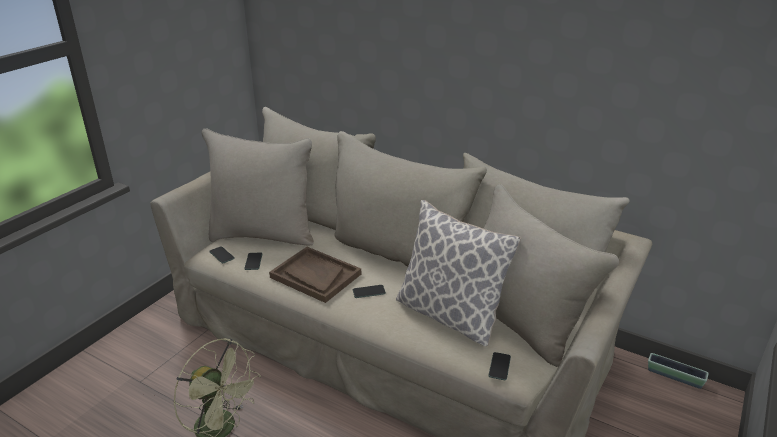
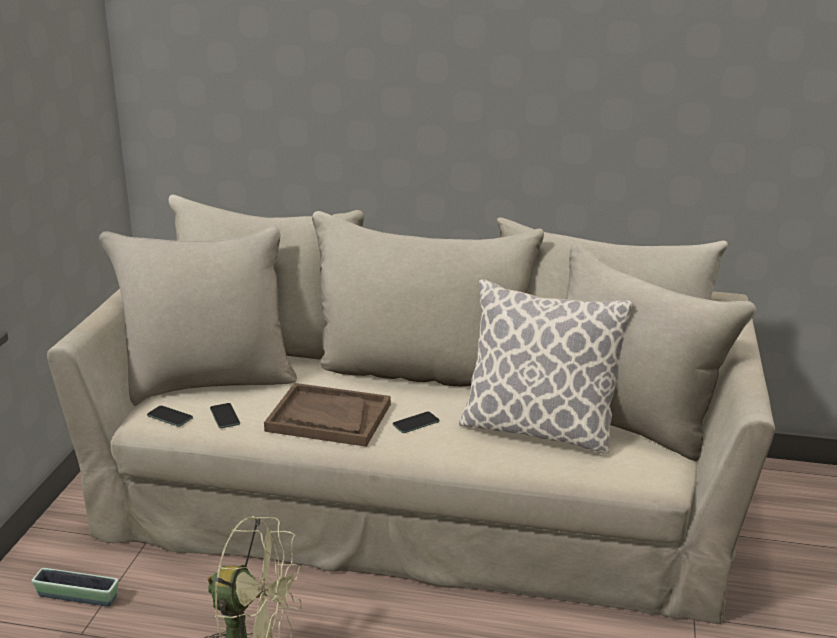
camera: 20 degrees left, 5 degrees down
(499, 366) = (635, 472): phone -> none
(674, 376) = (788, 469): planter -> planter (77, 596)

